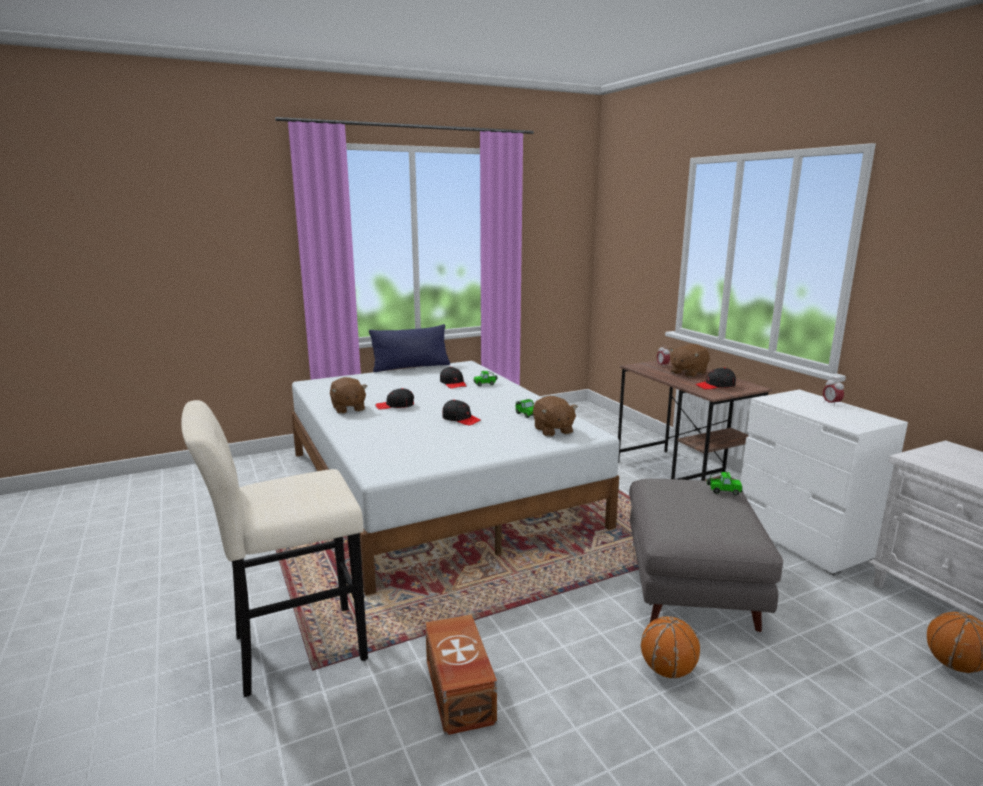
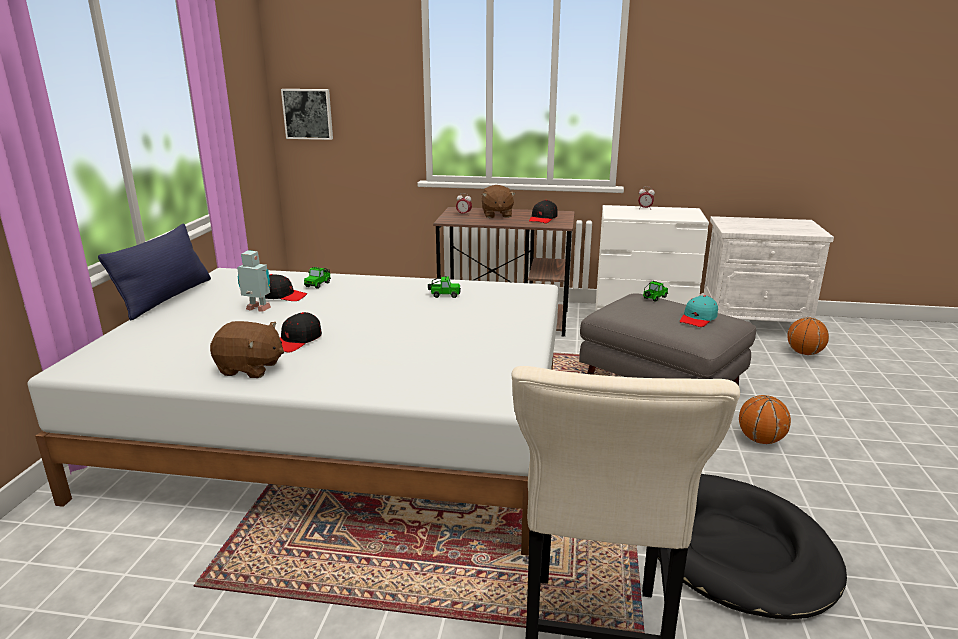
camera: 55 degrees left, 5 degrees up
(425, 386) = (258, 309): none -> toy robot
(458, 692) = (736, 550): brown storage box -> black dog bed
(461, 419) = (407, 323): black cap -> none
(552, 430) = (505, 298): brown plush toy -> none
(612, 262) = (308, 114): none -> picture
(710, 520) = (698, 318): none -> turquoise cap

